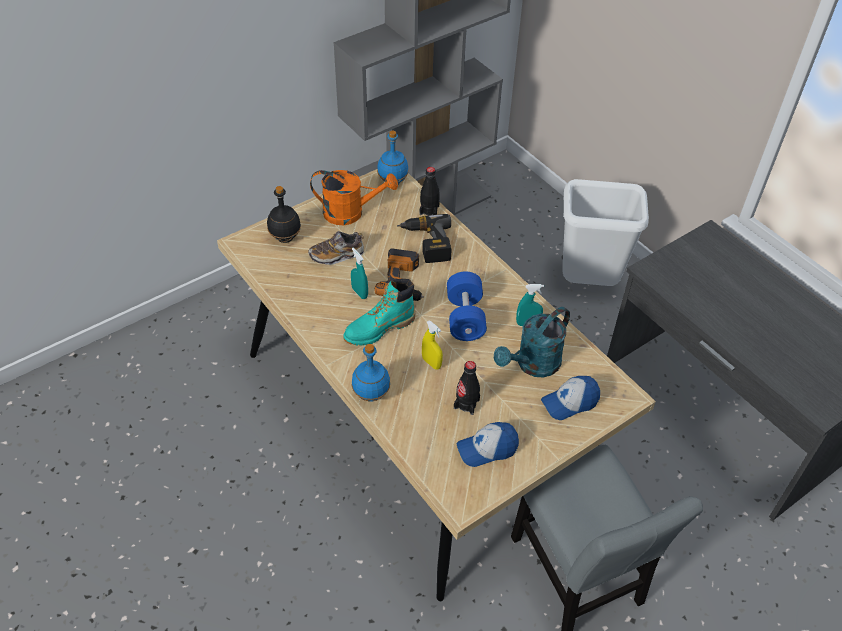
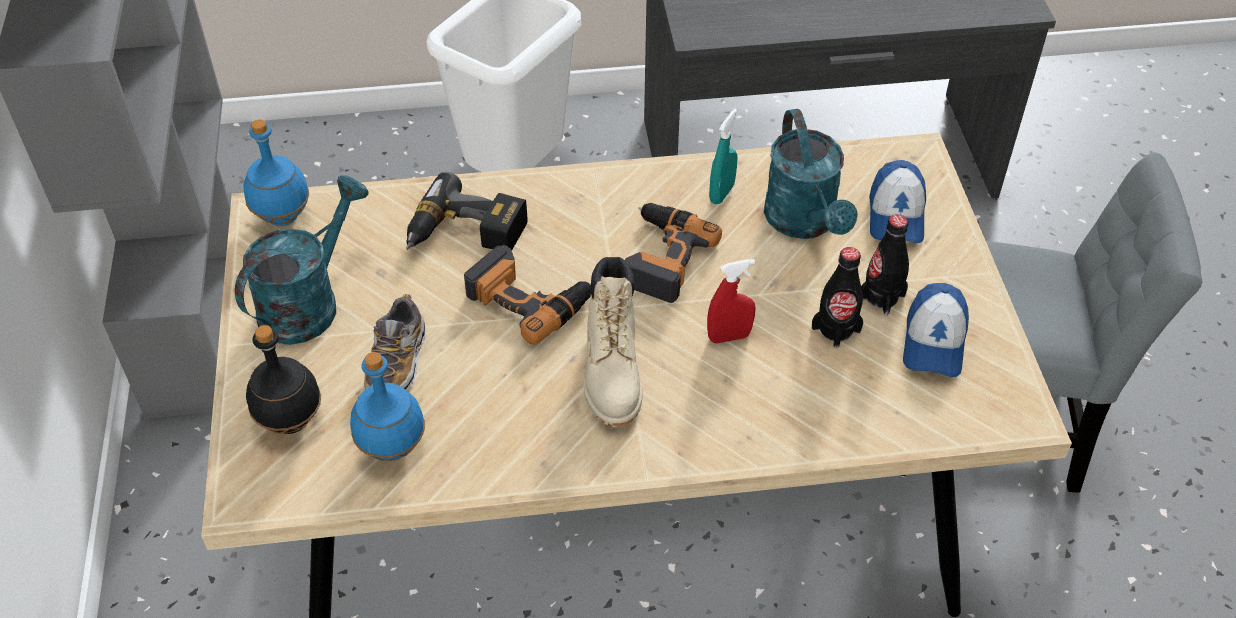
camera: 60 degrees left, 0 degrees up
(351, 213) = (308, 302): orange watering can -> turquoise watering can
(359, 293) = (512, 367): turquoise spray bottle -> none
(371, 395) = (750, 442): blue bottle -> blue bottle (393, 448)
(379, 329) = (613, 373): turquoise boot -> beige boot
(429, 210) = (392, 200): black bottle -> black bottle (881, 297)
(431, 363) = (729, 337): yellow spray bottle -> red spray bottle
(465, 317) = (661, 257): blue dumbbell -> power drill

